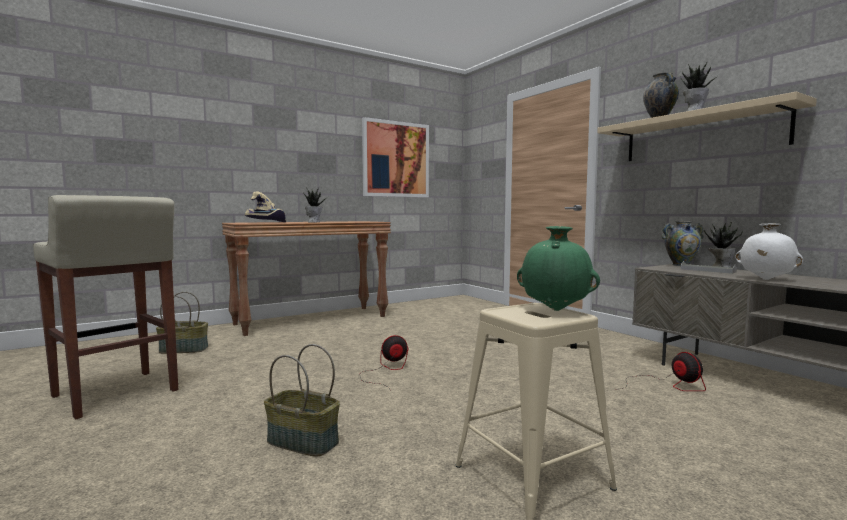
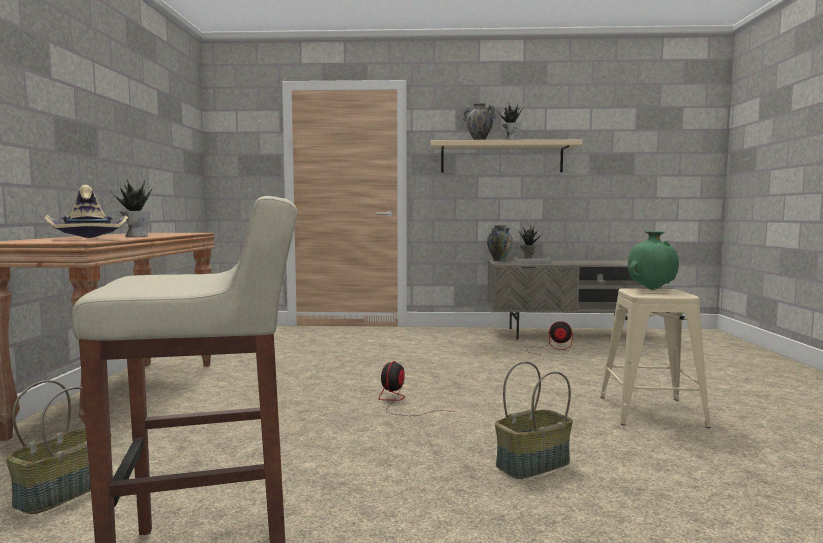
camera: 55 degrees left, 0 degrees up
(396, 159) = (154, 142): picture -> none
(765, 279) = (580, 263): white vase -> none

